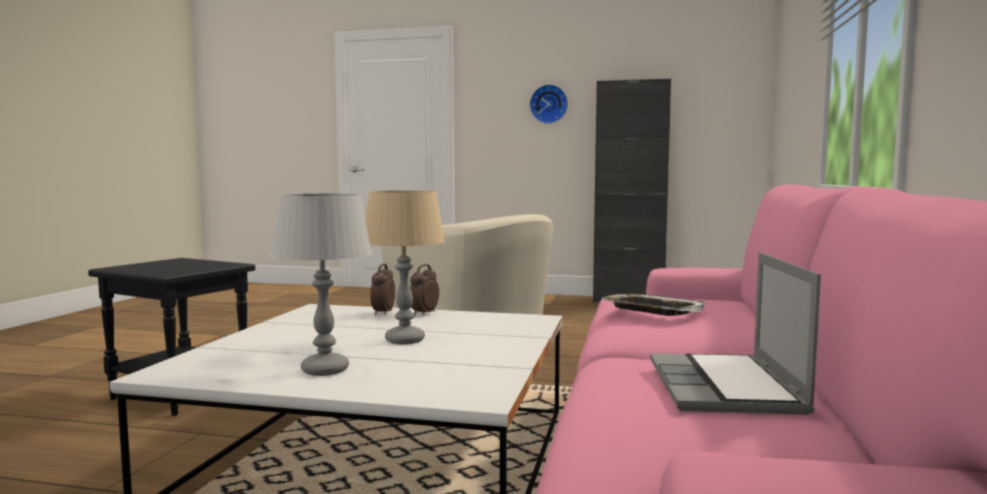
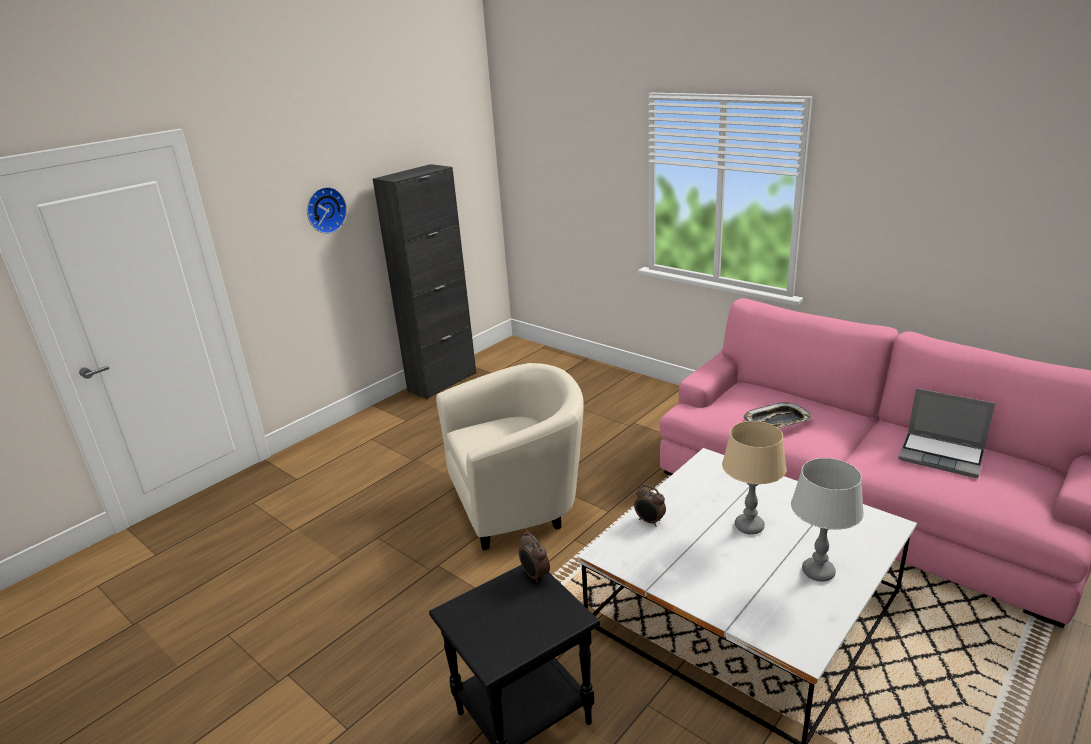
camera: 60 degrees left, 20 degrees up
(423, 314) = (664, 502): alarm clock -> alarm clock (534, 576)

